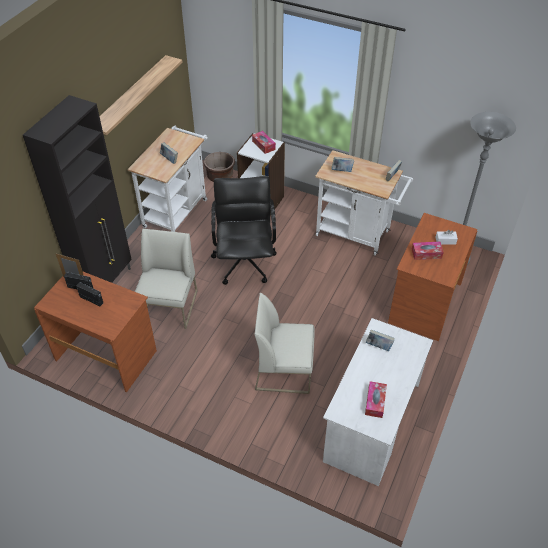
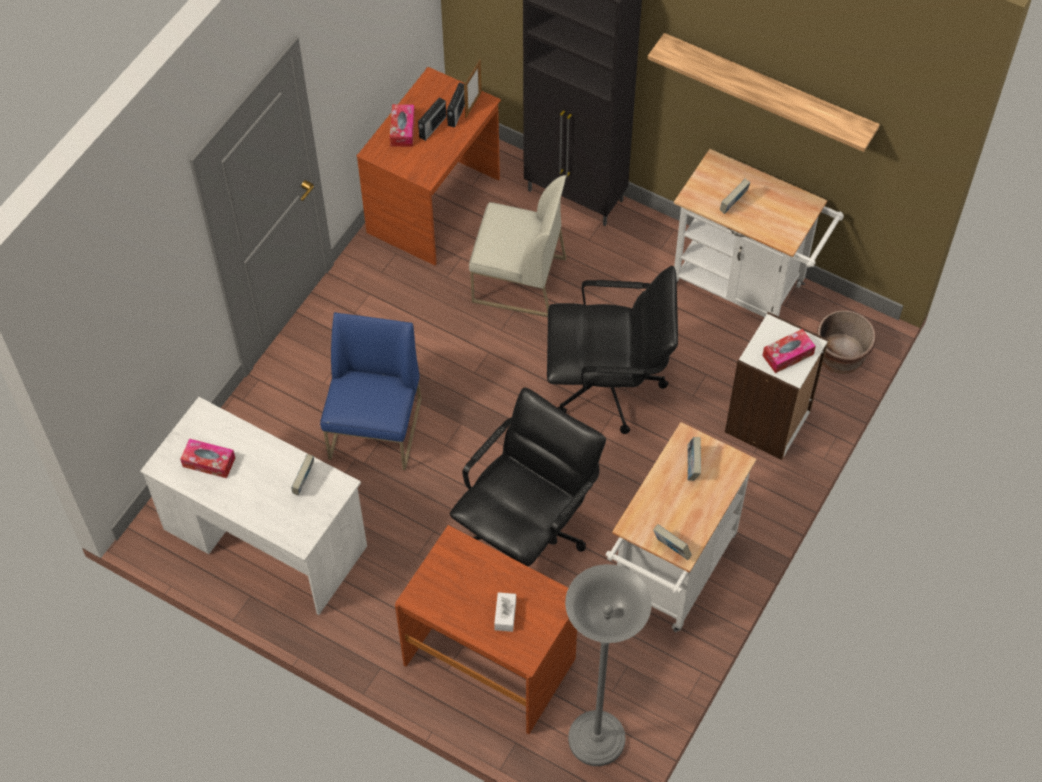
camera: 95 degrees right, 10 degrees up
(284, 370) = (376, 429): white chair -> blue chair
(343, 292) = (527, 532): none -> black office chair
(426, 253) = (476, 577): tissue box -> tissue box (402, 130)

